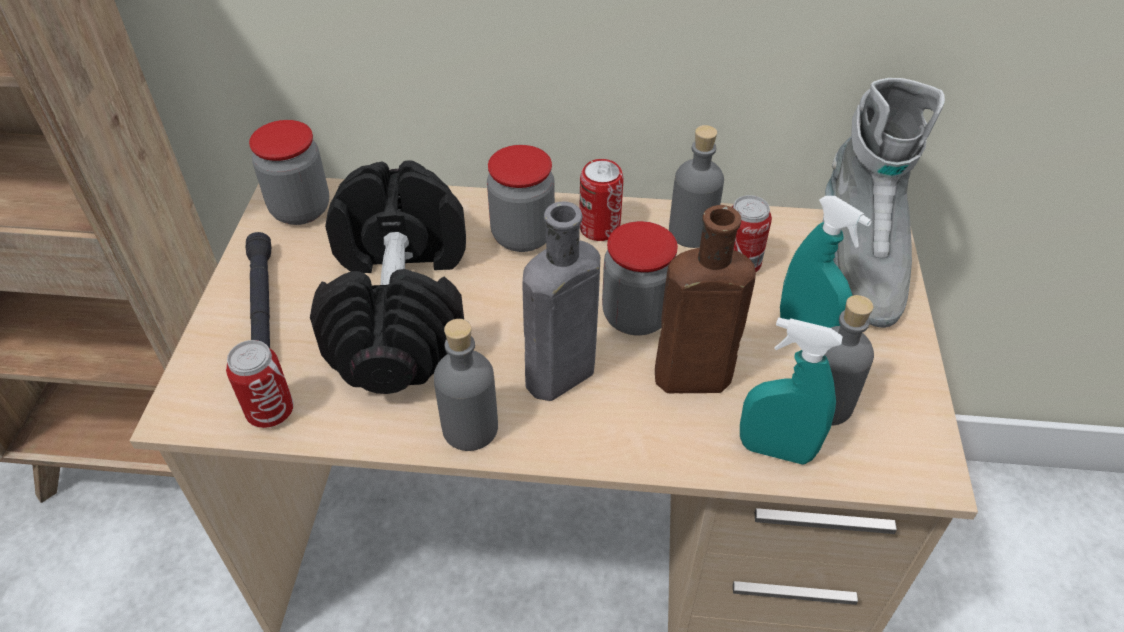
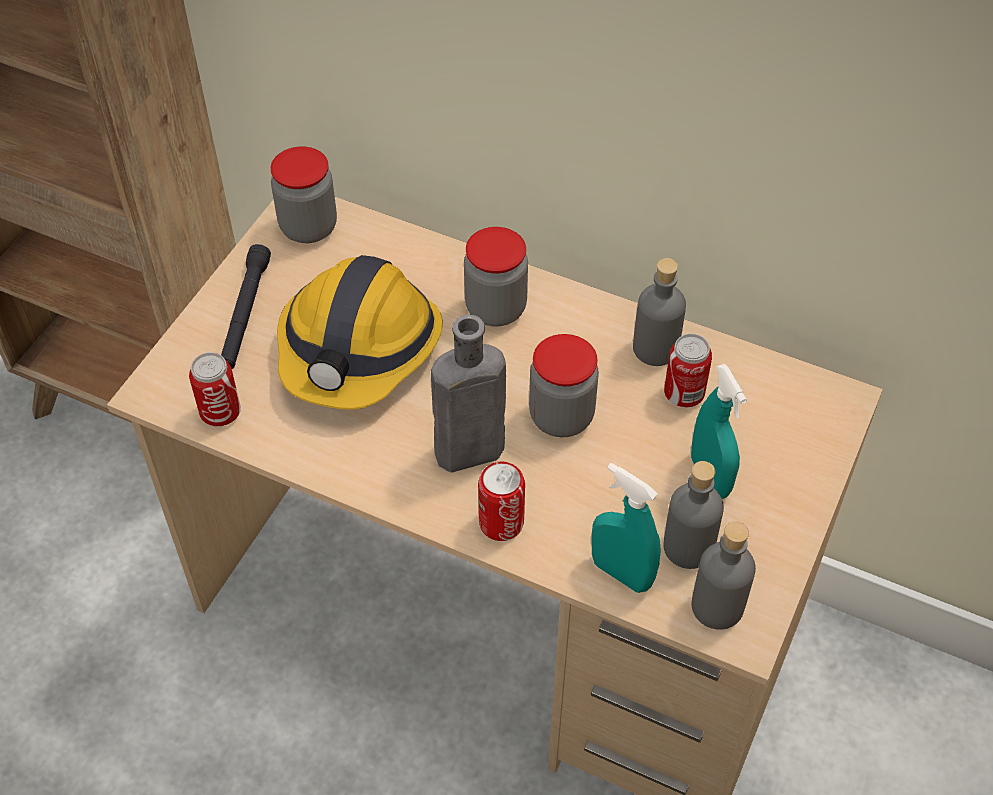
camera: 20 degrees right, 5 degrees up
(400, 308) = (359, 350): black dumbbell -> hard hat
(470, 428) = (374, 475): grey bottle -> grey bottle (717, 606)
(599, 228) = (570, 320): can -> can (501, 523)
(686, 377) = (578, 486): brown bottle -> none
(857, 260) = (800, 422): grey boot -> none

